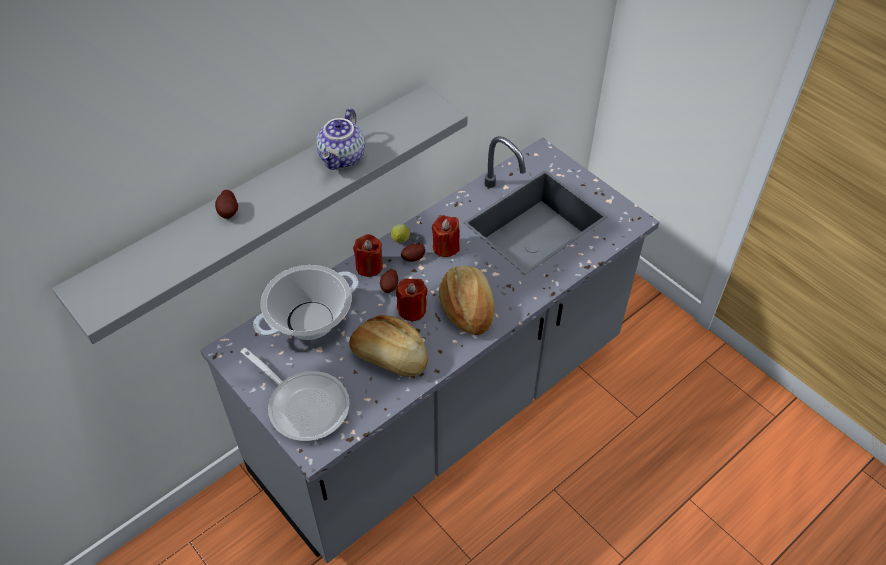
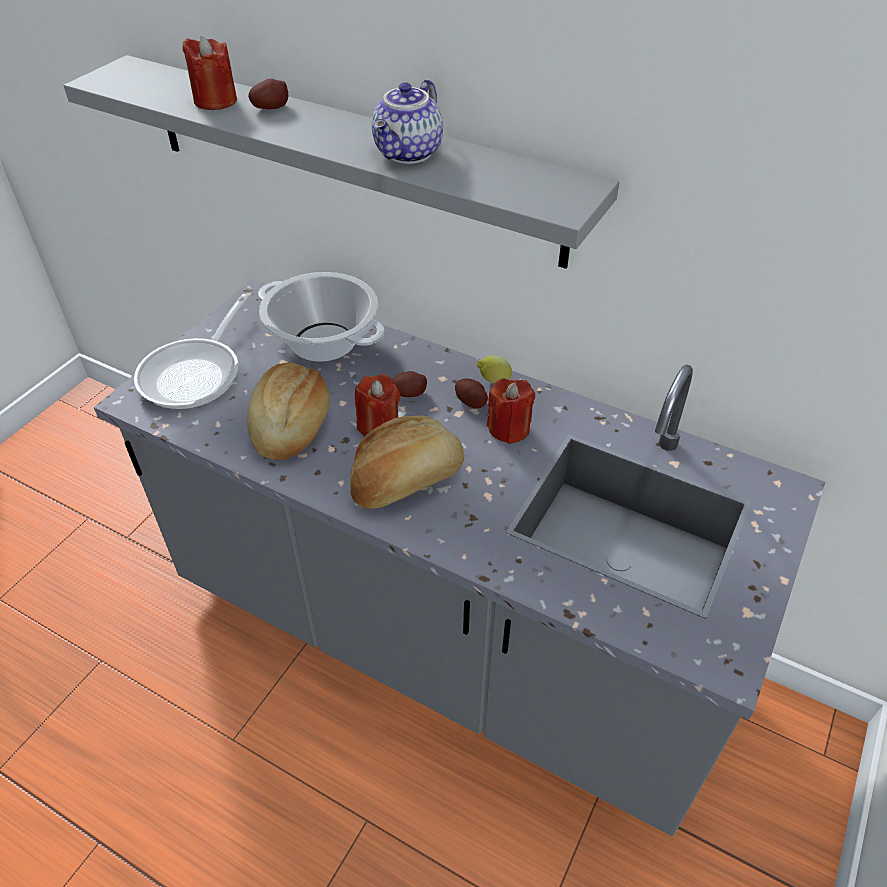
camera: 70 degrees right, 5 degrees down
(343, 158) = (409, 153): teapot -> teapot turned 60 degrees counterclockwise
(369, 266) = (433, 366): red candle -> red candle (215, 101)

